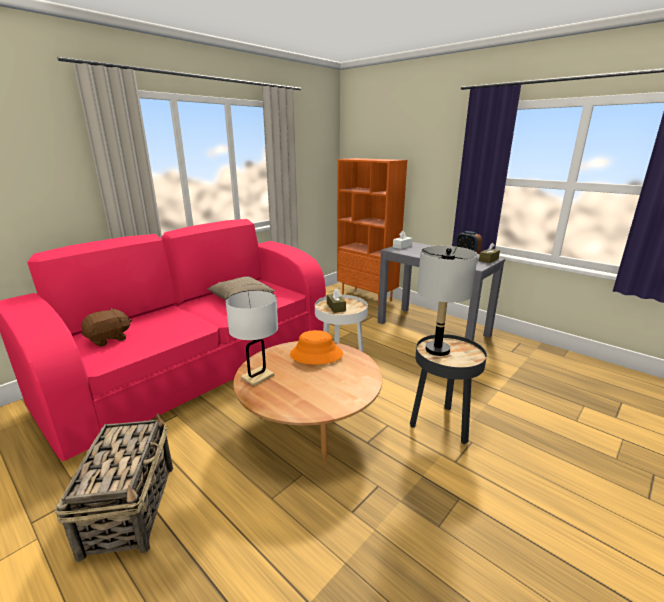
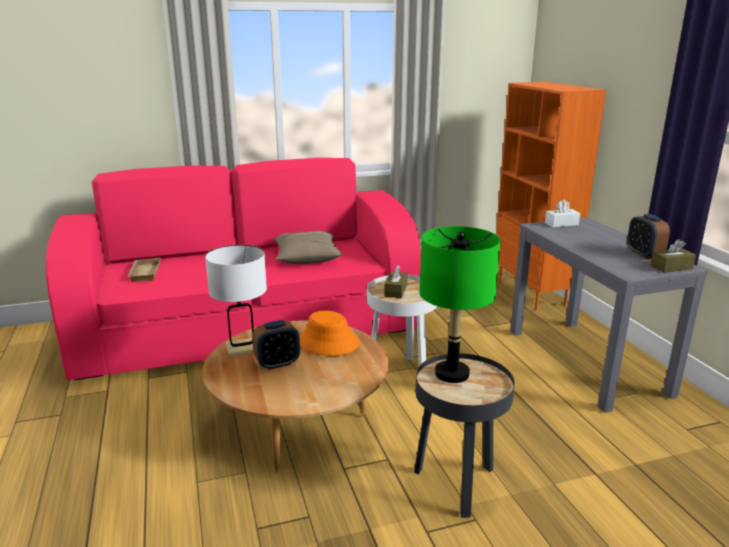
camera: 30 degrees right, 0 degrees up
(109, 339) = (144, 273): brown plush toy -> beige tray
(130, 507) = (85, 439): basket -> none
(298, 380) = (277, 363): none -> alarm clock
(437, 350) = (451, 374): grey table lamp -> green table lamp

